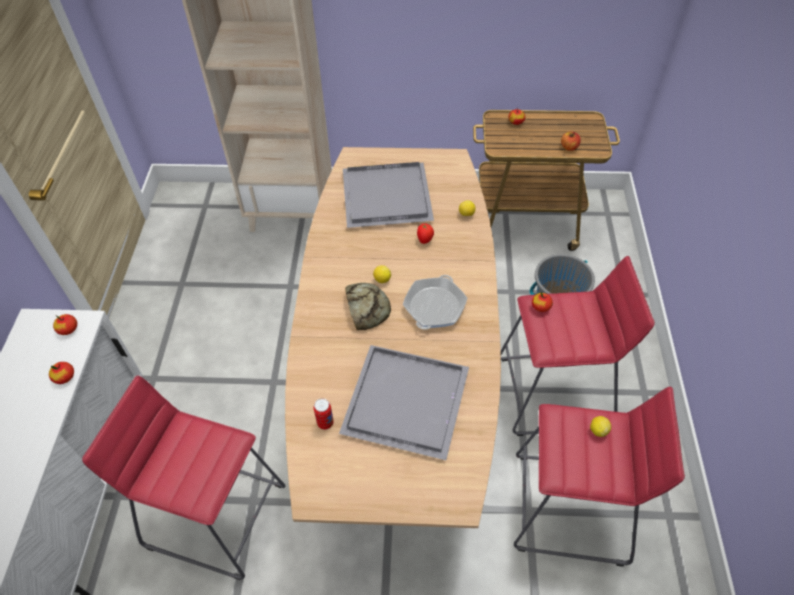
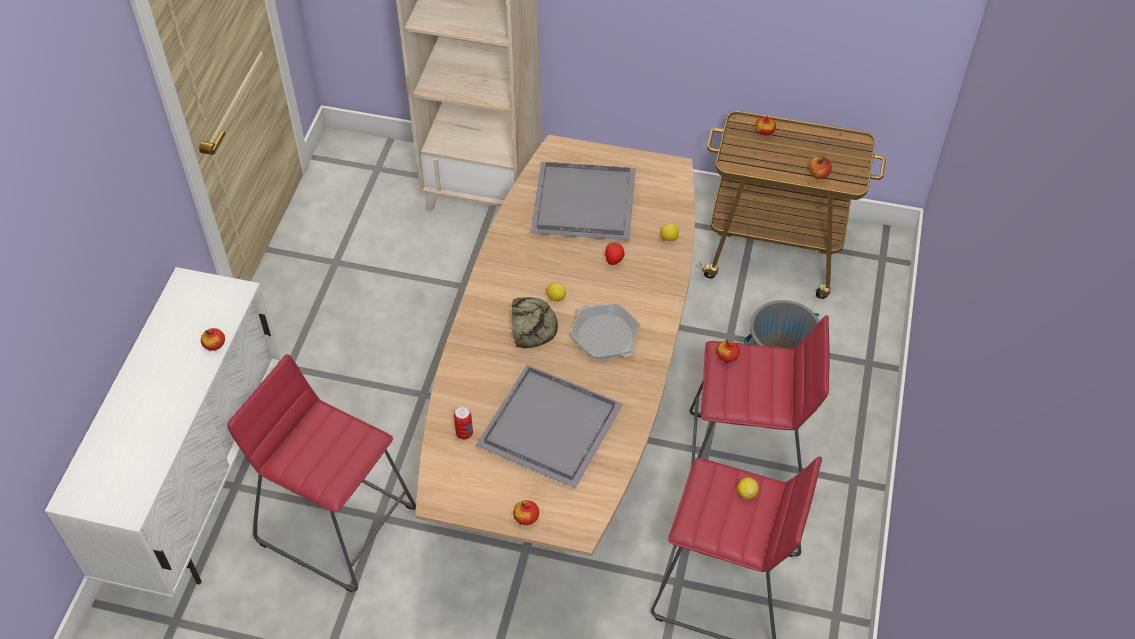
camera: 10 degrees right, 0 degrees up
(68, 329) = (221, 296): apple -> apple (526, 517)
(434, 307) = (605, 336): frying pan -> frying pan turned 105 degrees clockwise

